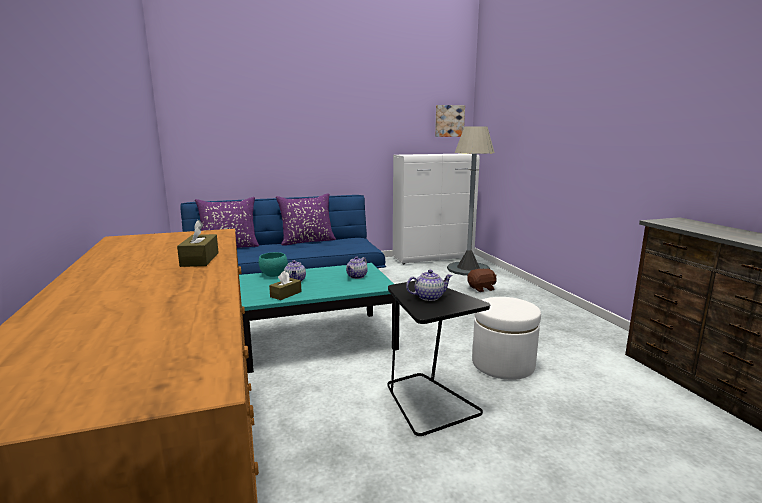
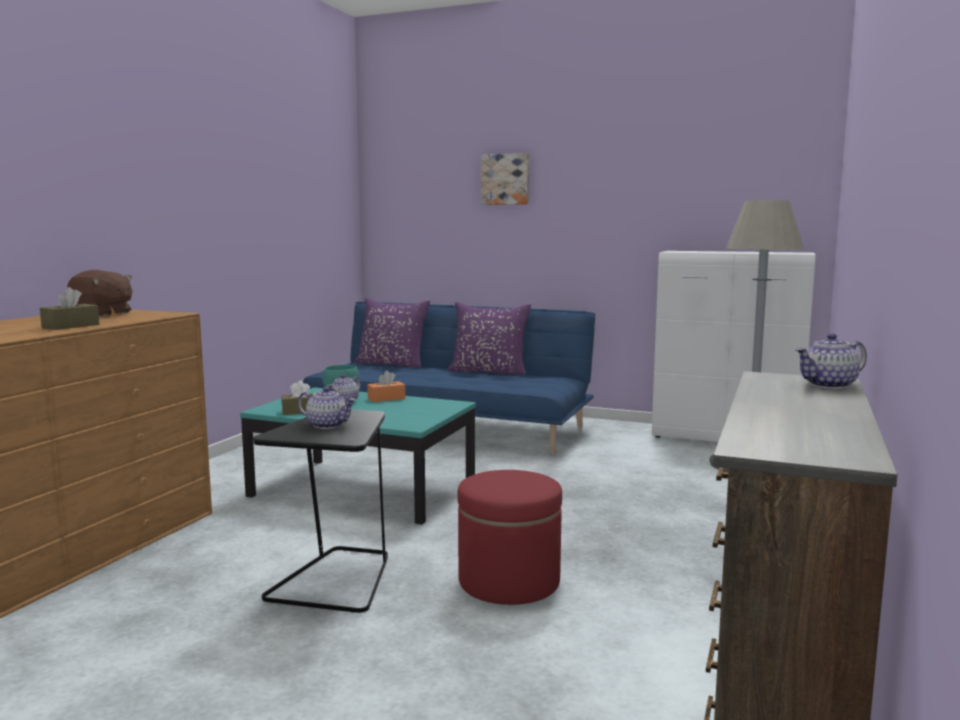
camera: 40 degrees right, 5 degrees down
(315, 272) = (386, 398): none -> orange tissue box
(357, 276) = (414, 411): teapot -> teapot (829, 385)
(449, 121) = (784, 193): picture -> picture (505, 179)
(481, 288) = (706, 494): brown plush toy -> brown plush toy (102, 314)
(503, 364) = (509, 581): white ottoman -> red ottoman

